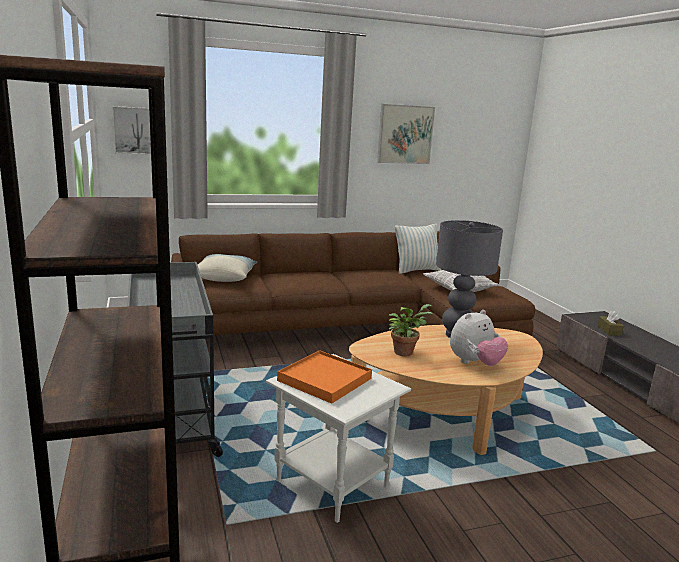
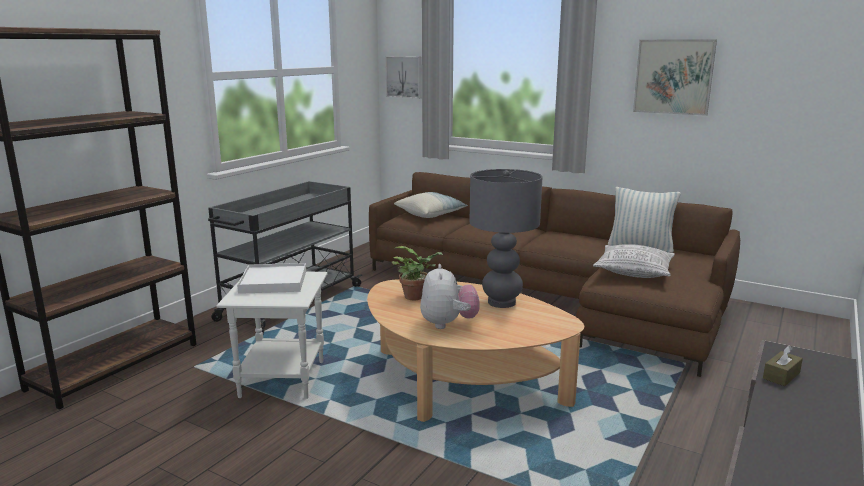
camera: 50 degrees right, 0 degrees up
(324, 379) = (273, 281): orange tray -> white tray
(474, 363) = (448, 324): plush toy -> plush toy turned 105 degrees counterclockwise

